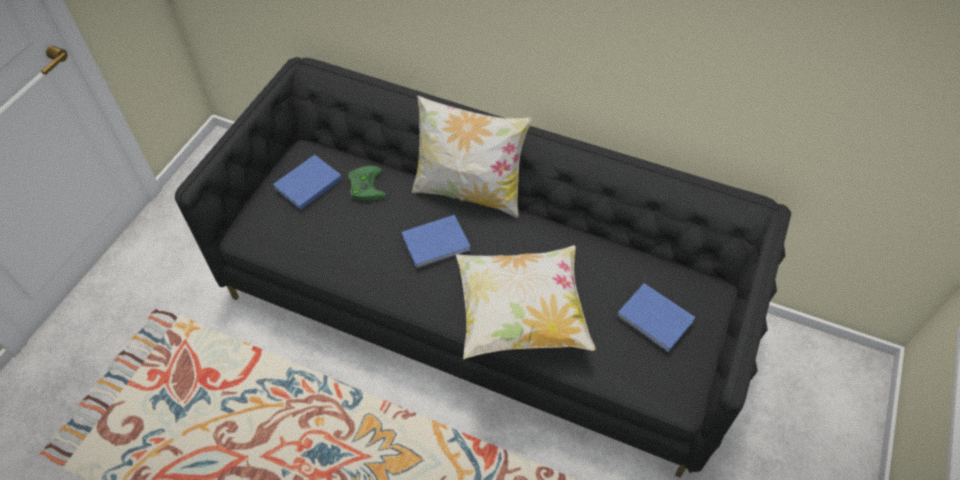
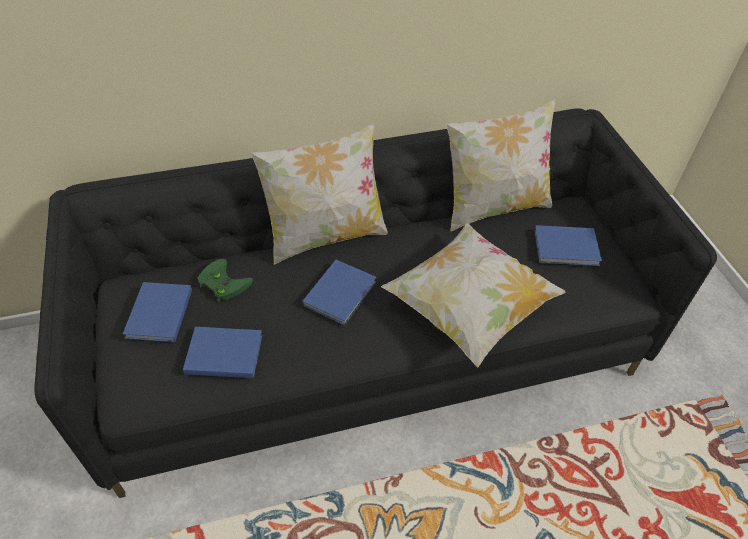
camera: 40 degrees left, 5 degrees down
(322, 236) = (222, 353): none -> blue book
(631, 247) = (493, 207): none -> pillow

